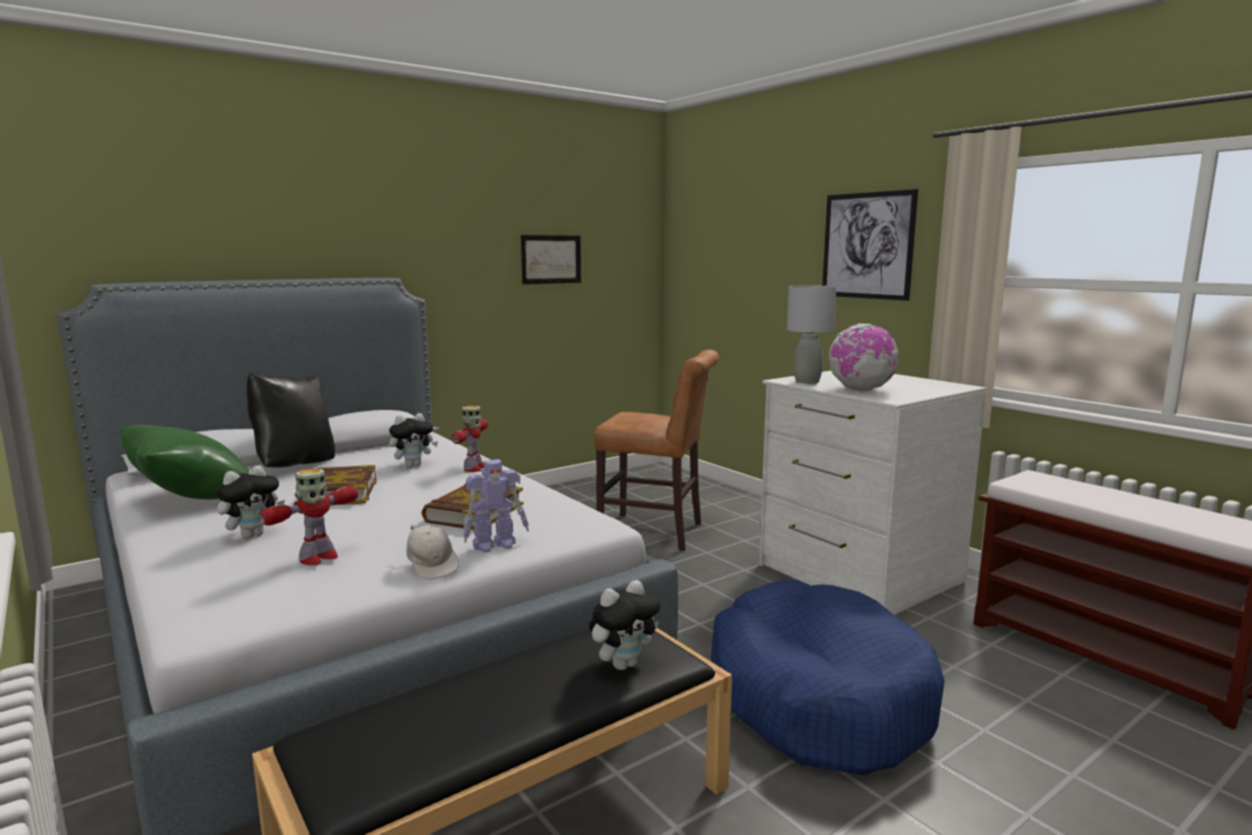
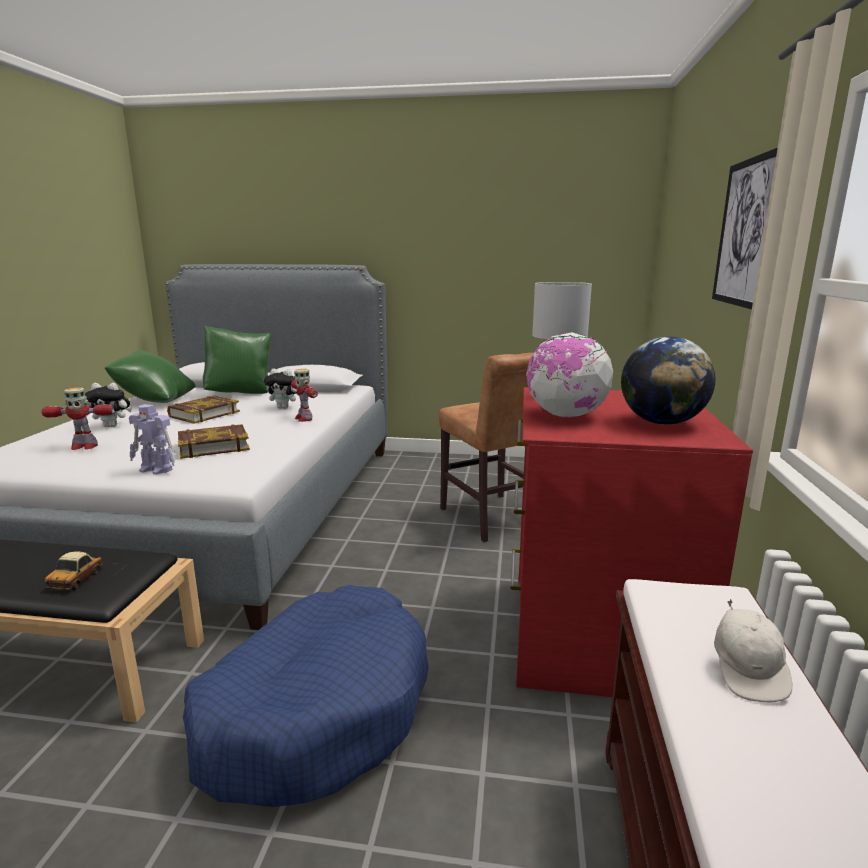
camera: 45 degrees right, 5 degrees up
(295, 466) = (240, 393): black pillow -> green pillow
(432, 566) = (102, 470): white cap -> white cap (748, 671)
(474, 468) = (304, 418): toy robot -> toy robot turned 90 degrees clockwise
(551, 259) = (513, 252): picture -> none
(624, 664) = (77, 580): plush toy -> toy car
(857, 573) = (594, 633): white dresser -> red dresser
(911, 384) = (662, 422): none -> globe

